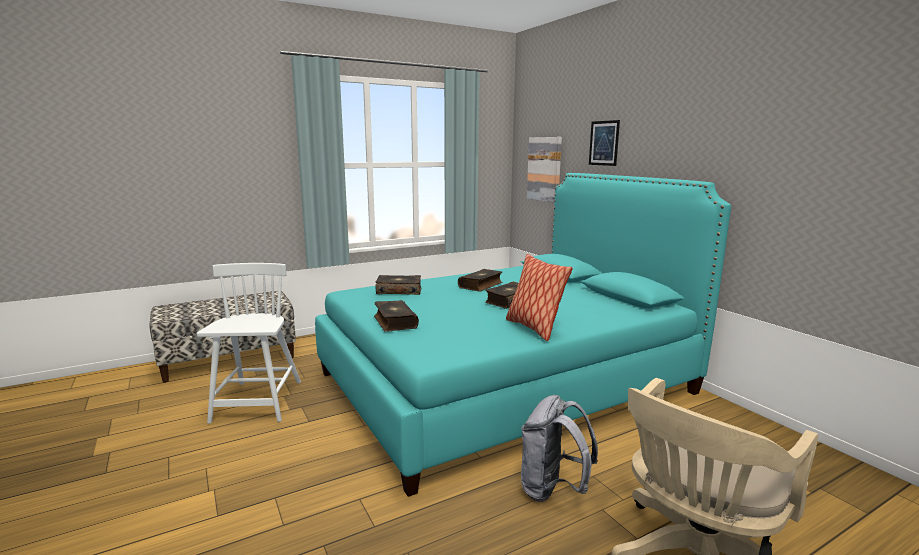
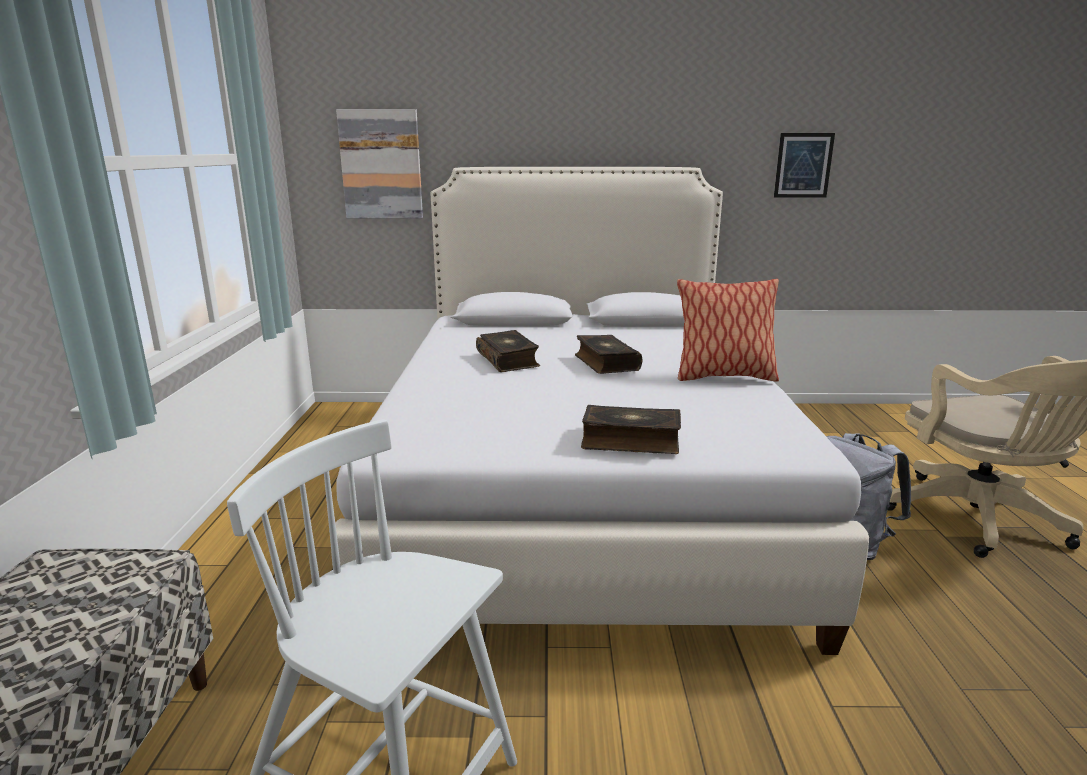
camera: 60 degrees left, 5 degrees up
(399, 291) = (465, 407): book -> none
(505, 382) = (579, 489): turquoise bed -> white bed
(604, 143) = (510, 120): picture -> picture (803, 165)

